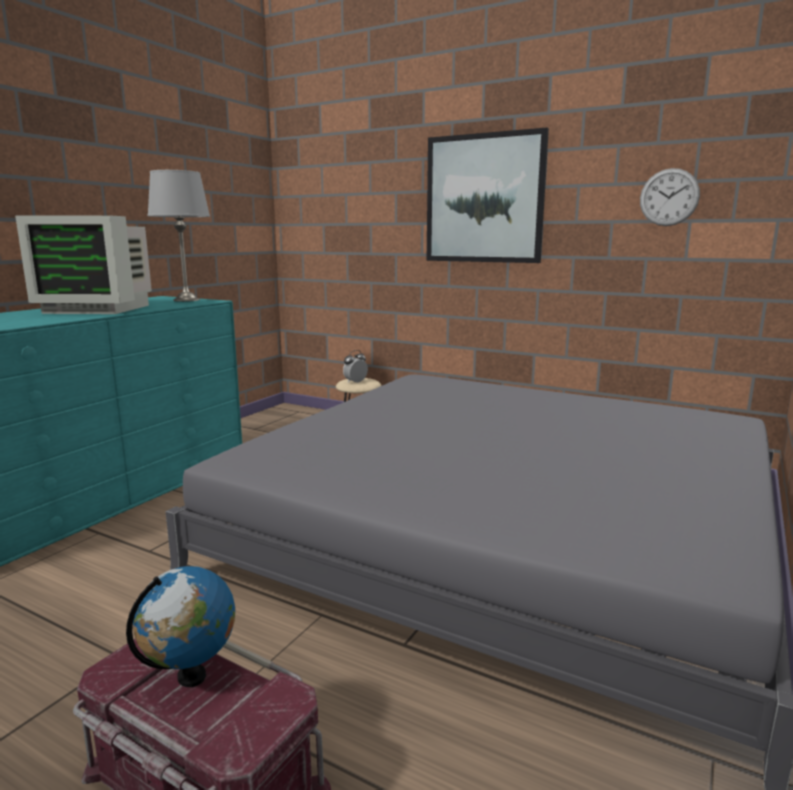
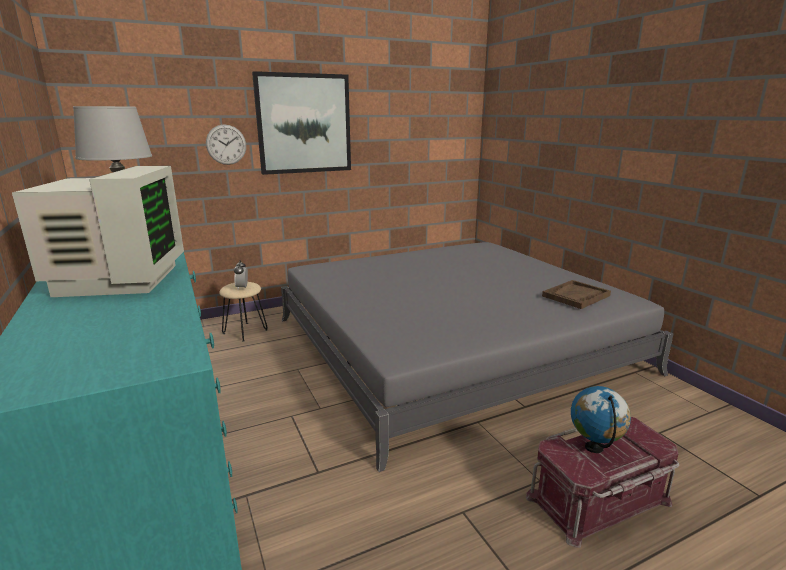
camera: 55 degrees left, 5 degrees up
(98, 309) = (118, 280): monitor -> monitor turned 45 degrees counterclockwise
(614, 513) = (576, 296): none -> brown tray
(669, 197) = (419, 125): wall clock -> wall clock (226, 144)

